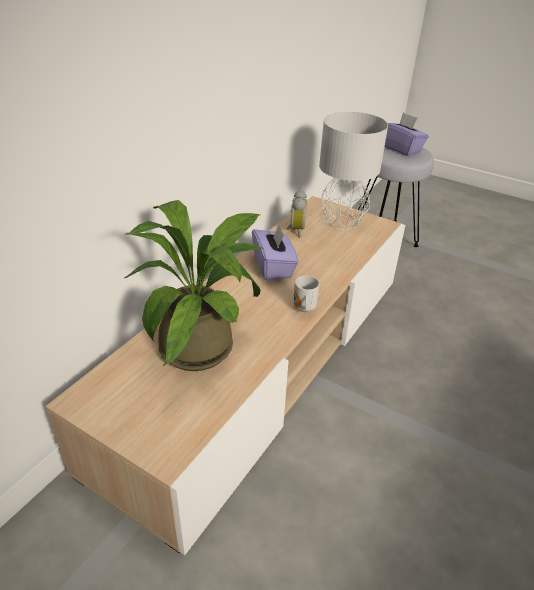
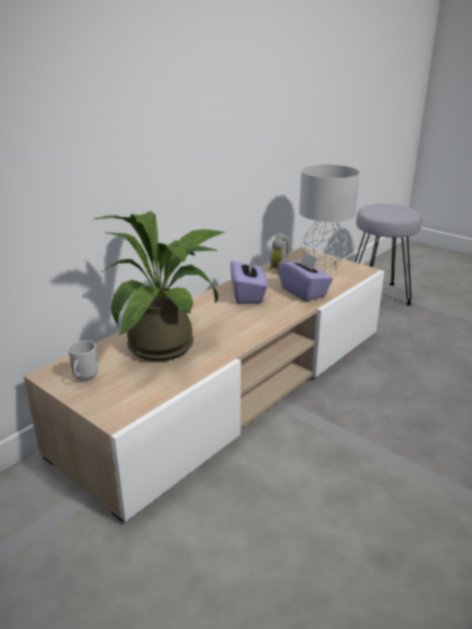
camera: 10 degrees right, 10 degrees down
(303, 309) = (266, 325): mug -> mug (84, 377)
(400, 149) = (390, 208): purple tissue box -> purple tissue box (304, 292)

